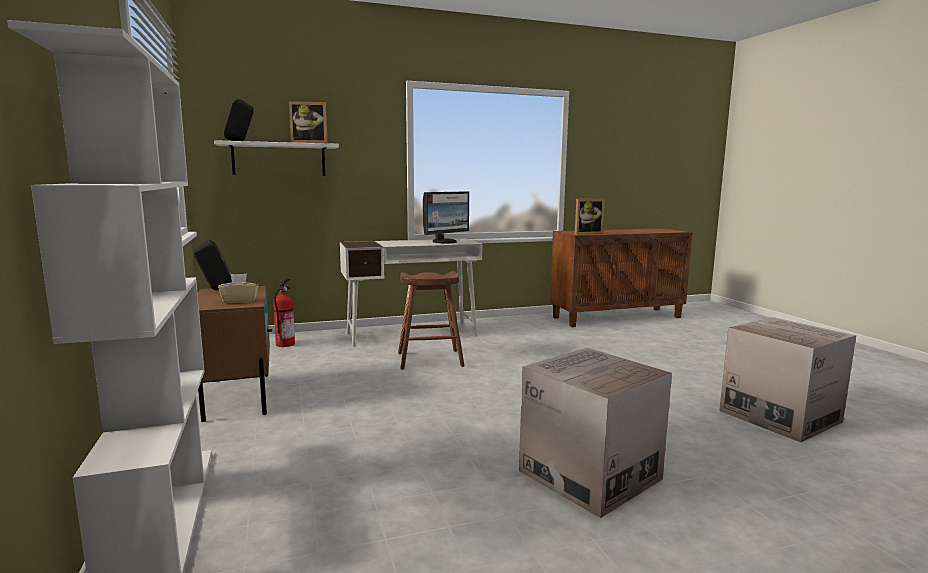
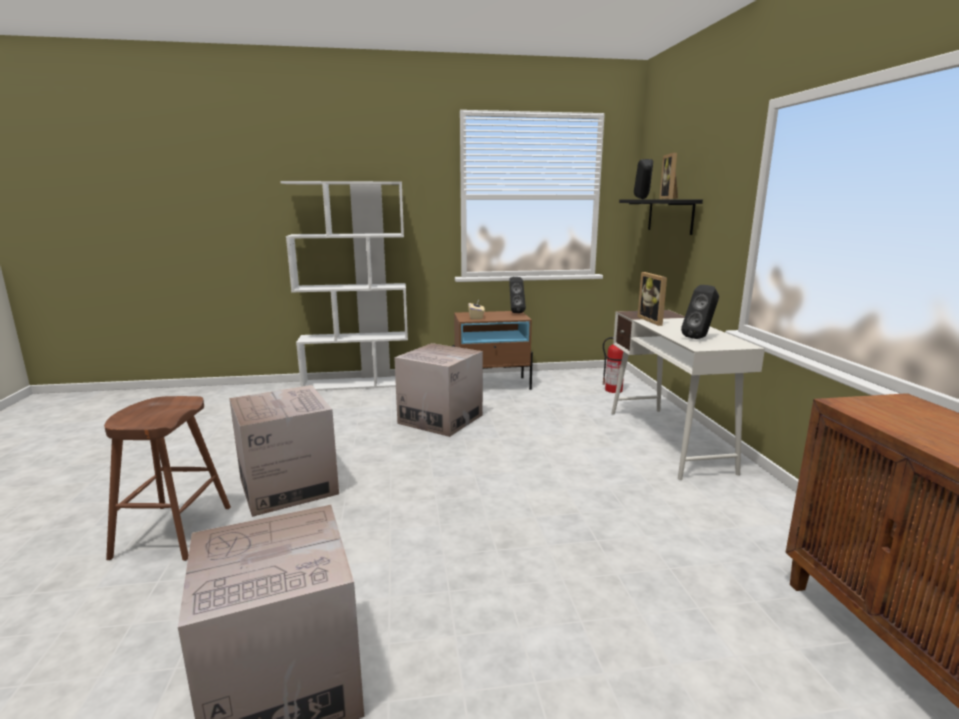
camera: 100 degrees right, 5 degrees up
(279, 159) = (670, 215): white shelf -> black shelf
(368, 415) = (440, 419): none -> cardboard box
(430, 359) = (571, 445): brown stool -> brown stool (173, 532)
(445, 242) = (699, 338): monitor -> black speaker
(586, 233) = (871, 413): picture frame -> picture frame (654, 321)

